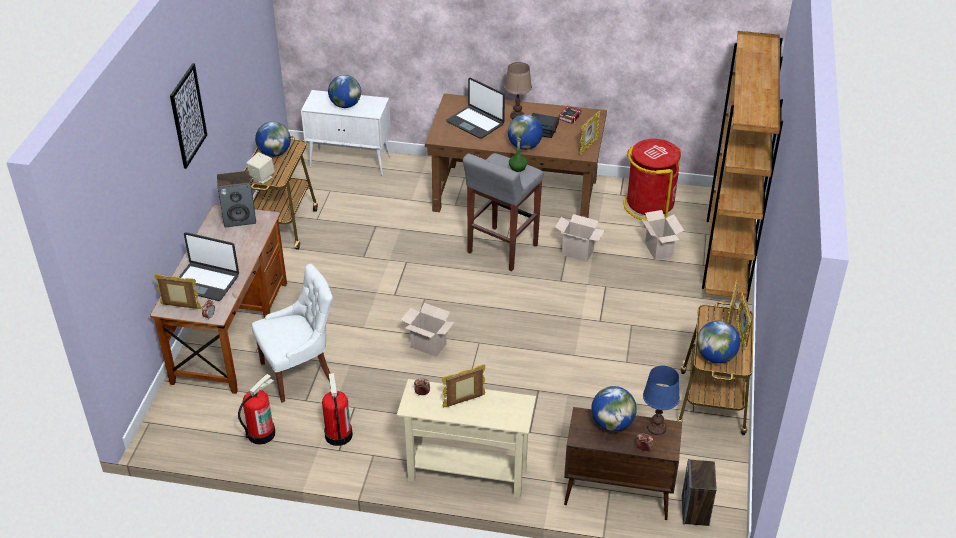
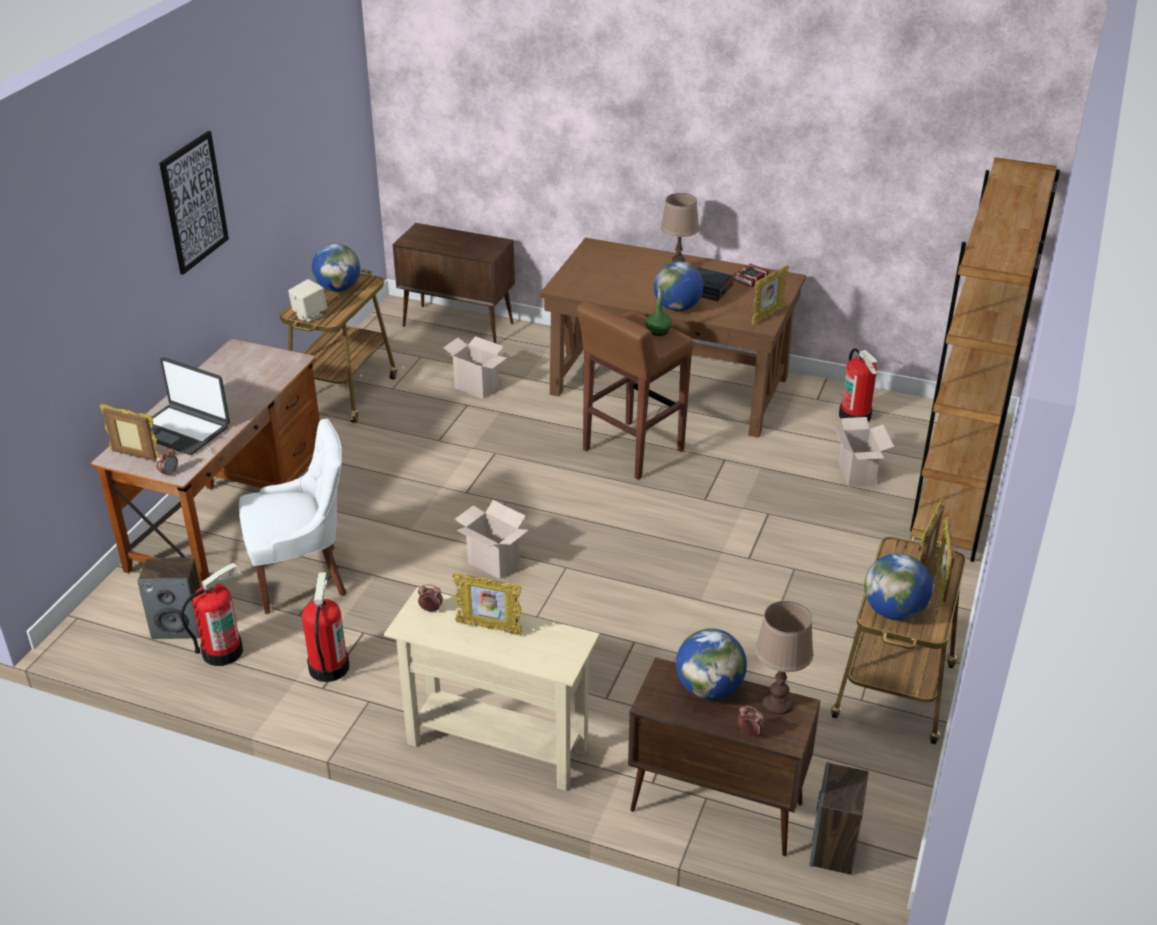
camera: 10 degrees right, 5 degrees down
(240, 218) = (259, 358): speaker -> speaker (180, 626)
(345, 105) = (453, 243): globe -> none
(351, 161) = (459, 325): white cabinet -> brown cabinet
(464, 401) = (489, 628): picture frame -> picture frame turned 150 degrees counterclockwise
(475, 123) = (617, 274): laptop -> none
(501, 249) = (632, 451): grey stool -> brown stool
(579, 252) = (740, 466): cardboard box -> cardboard box (478, 387)
(649, 205) = (855, 416): red trash can -> fire extinguisher
(657, 427) = (778, 703): blue table lamp -> brown table lamp

